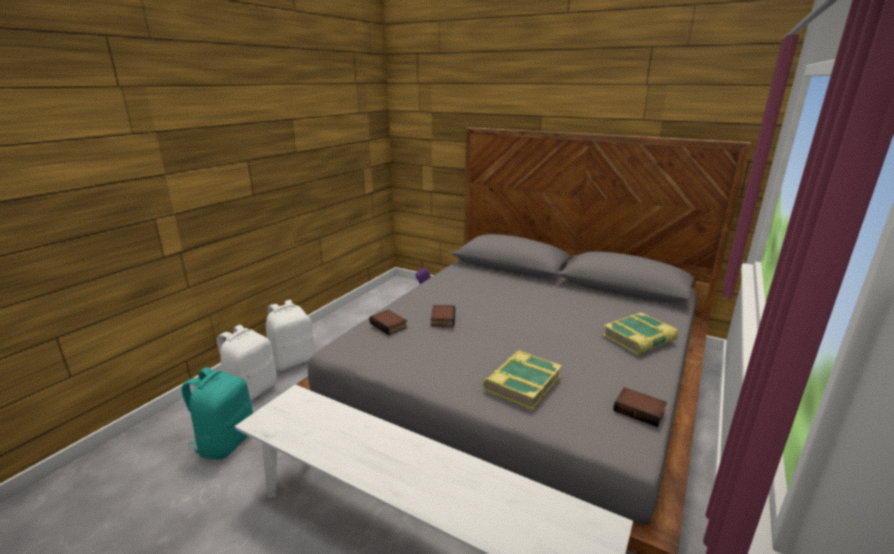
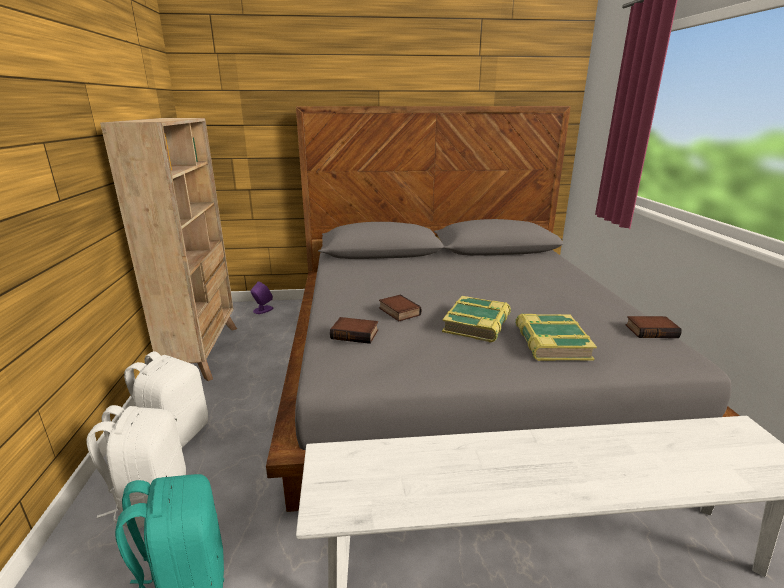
camera: 35 degrees left, 0 degrees up
(358, 311) = (203, 352): none -> beige bookcase
(639, 339) = (568, 282): book -> book (477, 324)

